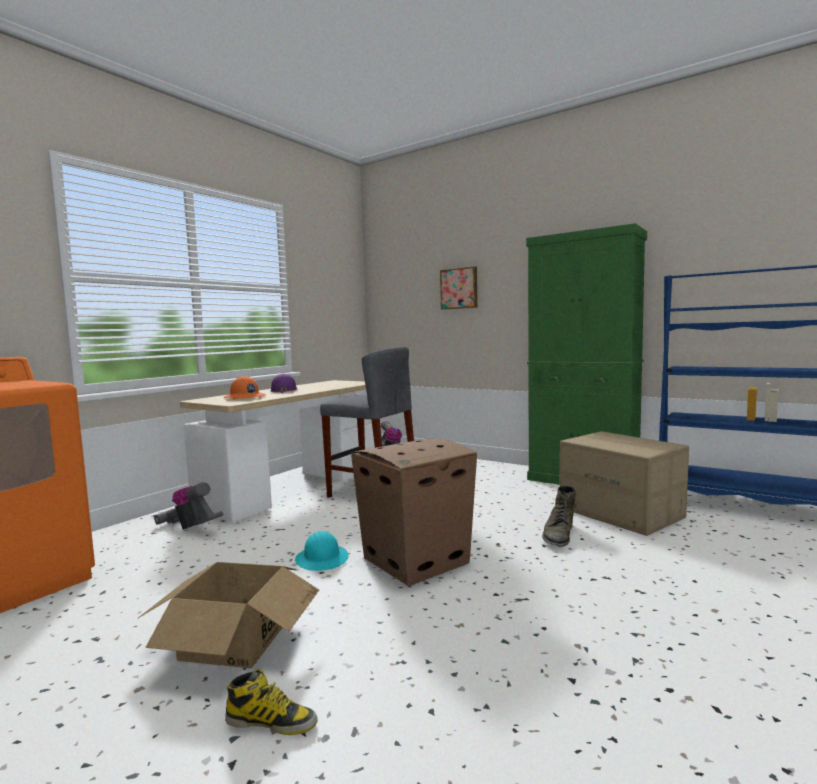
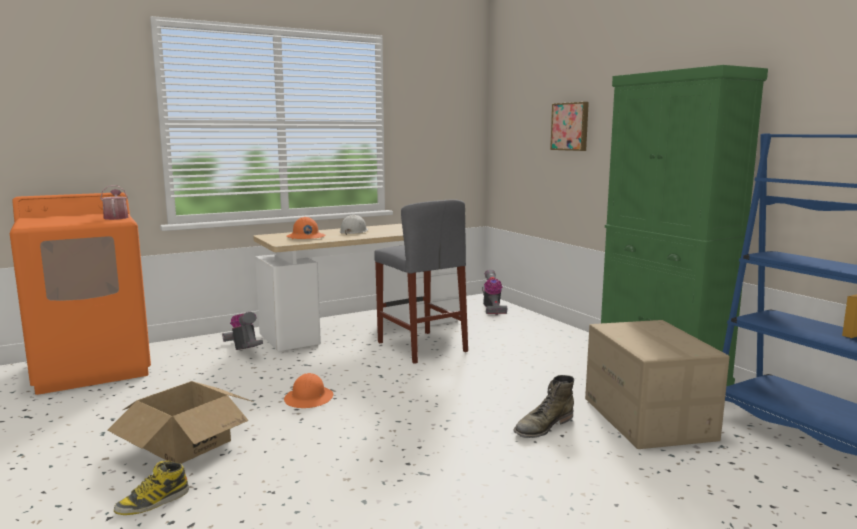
camera: 25 degrees right, 5 degrees up
(36, 382) = (116, 217): none -> watering can
(272, 721) = (153, 502): boot -> boot turned 105 degrees clockwise
(283, 390) = (354, 232): purple hard hat -> white hard hat
(322, 559) = (309, 398): turquoise hard hat -> orange hard hat
(417, 560) = (381, 418): cardboard box -> none

